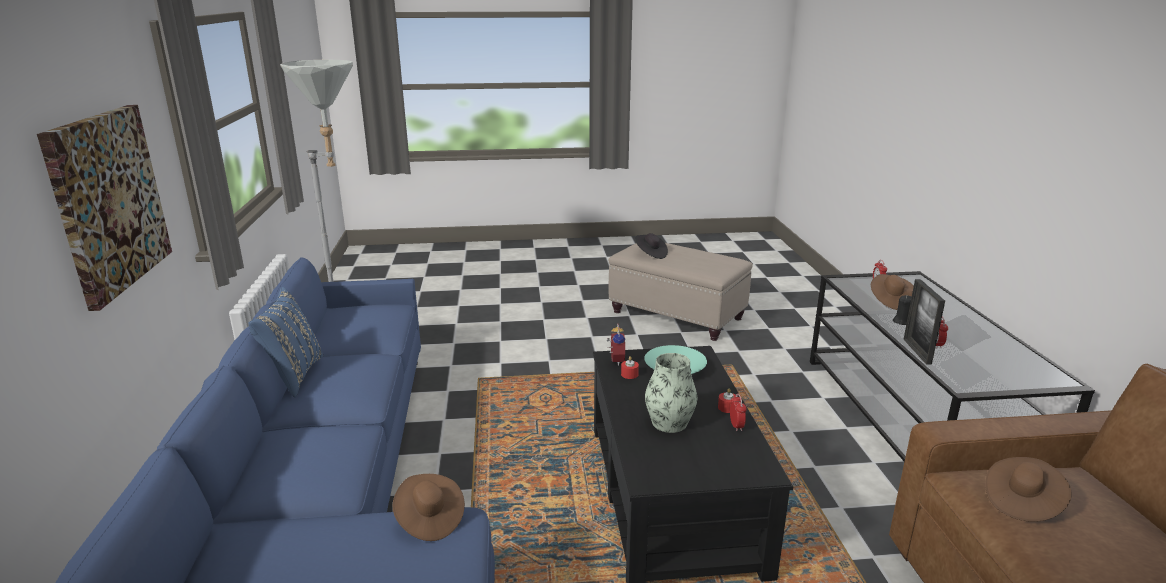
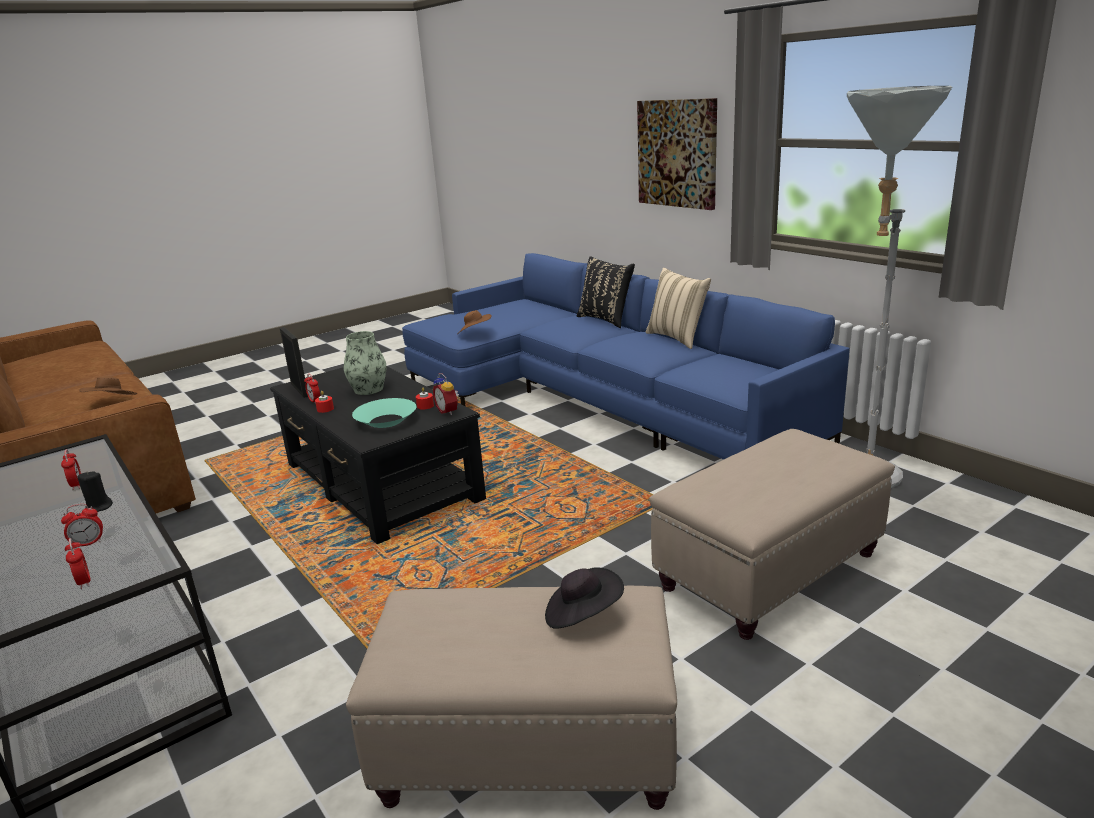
camera: 150 degrees right, 0 degrees up
(252, 456) = (606, 319): none -> black pillow
(293, 376) = (677, 338): blue pillow -> beige pillow
(496, 329) = (768, 571): none -> beige ottoman
(890, 301) = (88, 543): brown hat -> alarm clock
(917, 351) = (111, 468): picture frame -> picture frame (299, 390)

